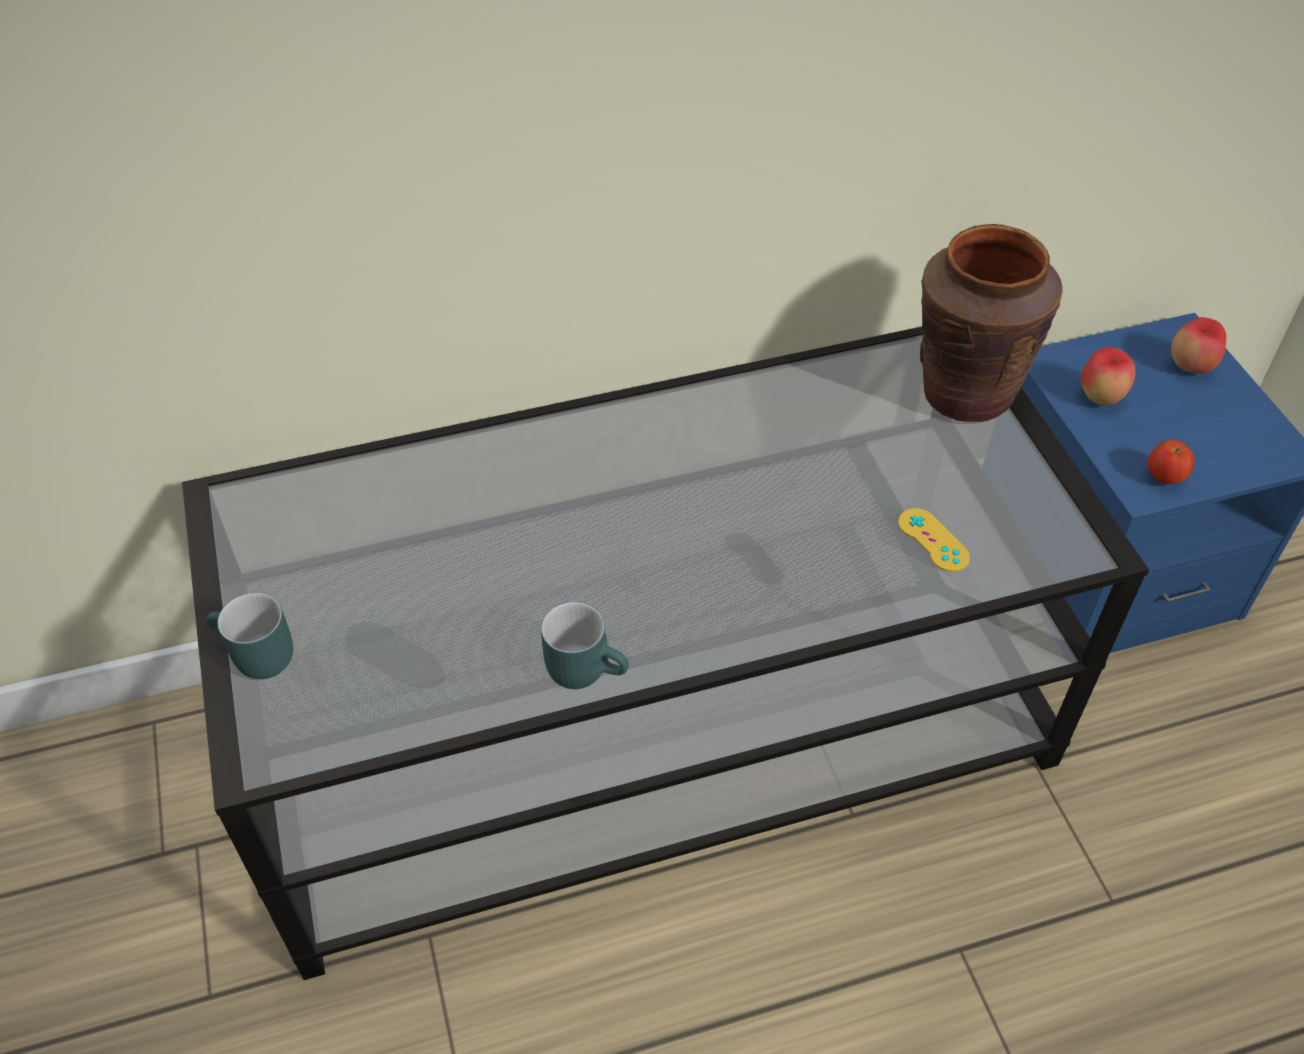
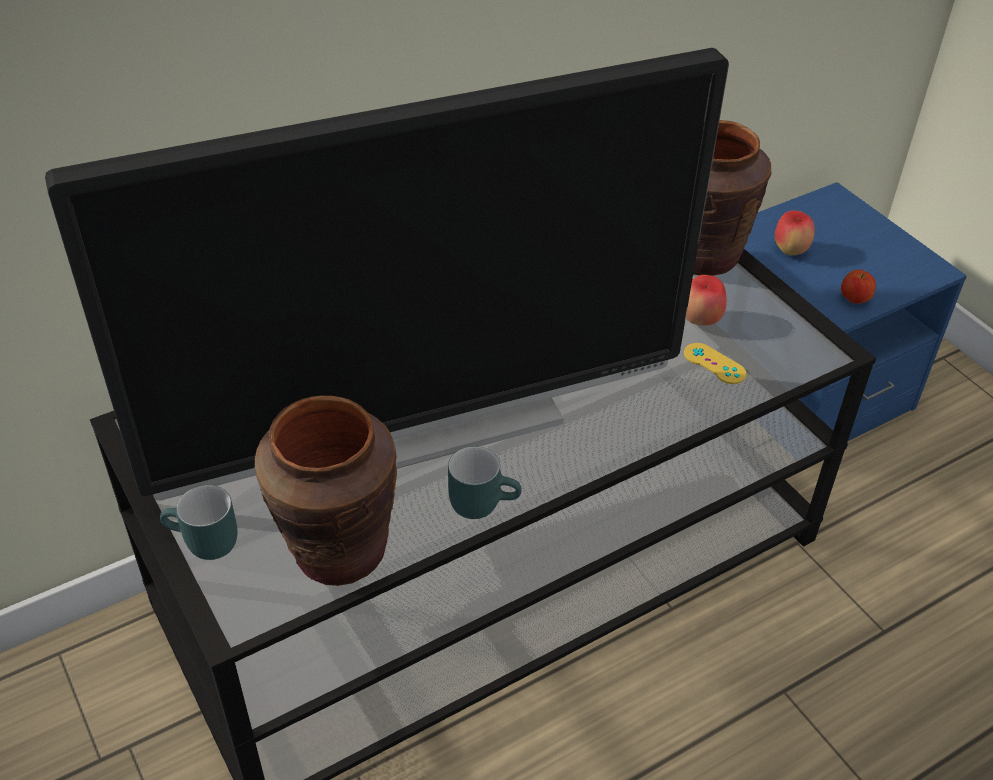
camera: 15 degrees left, 5 degrees down
(400, 697) = (338, 551): none -> brown vase
(544, 560) = (419, 428): none -> television
(1190, 367) = (847, 220): apple -> apple (700, 320)

